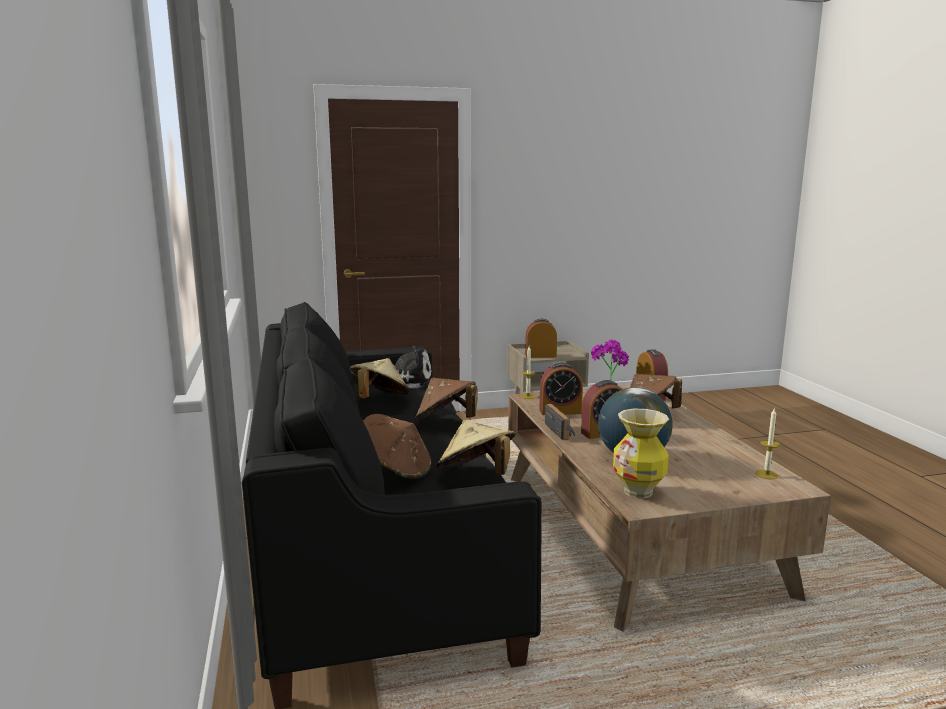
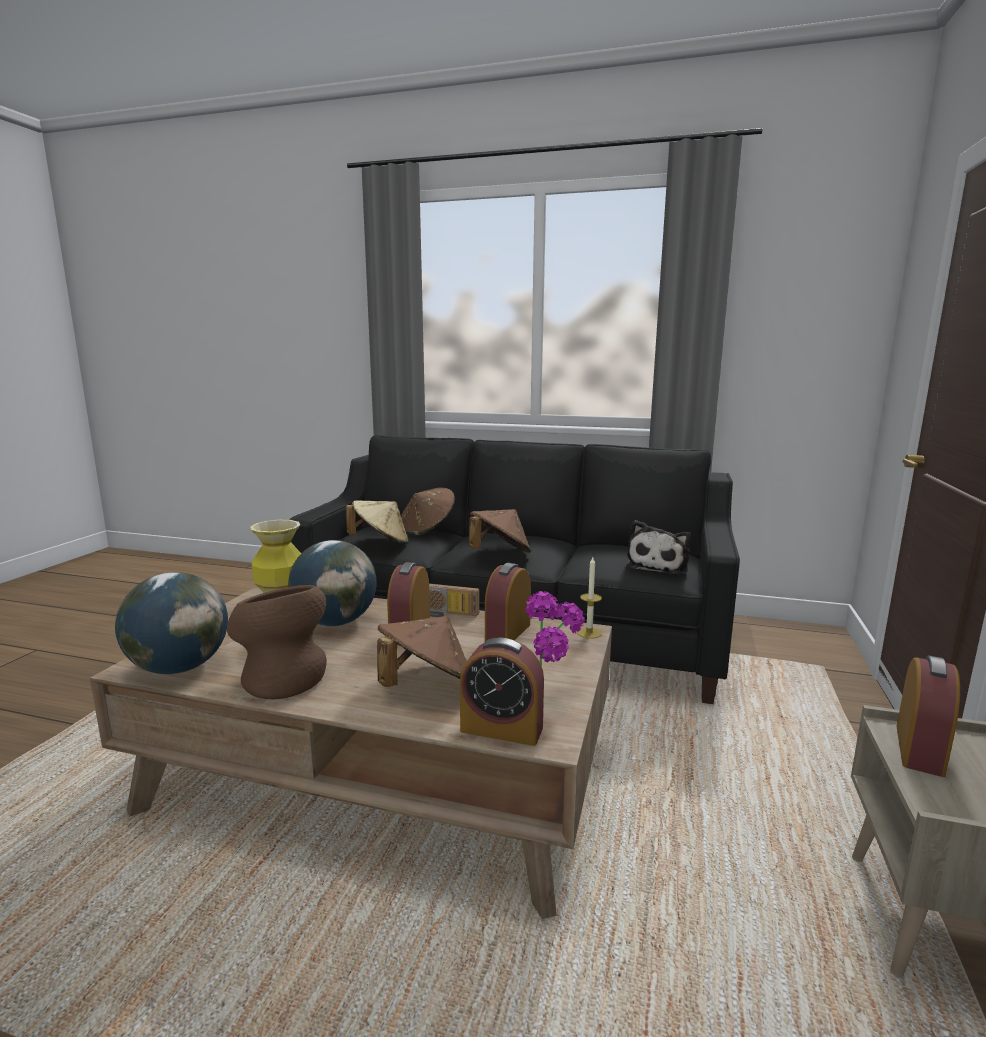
camera: 120 degrees right, 0 degrees up
(379, 400) = (595, 546): beige hat -> none
(710, 444) = (282, 677): none -> brown vase
(766, 474) = (178, 668): candle -> globe

